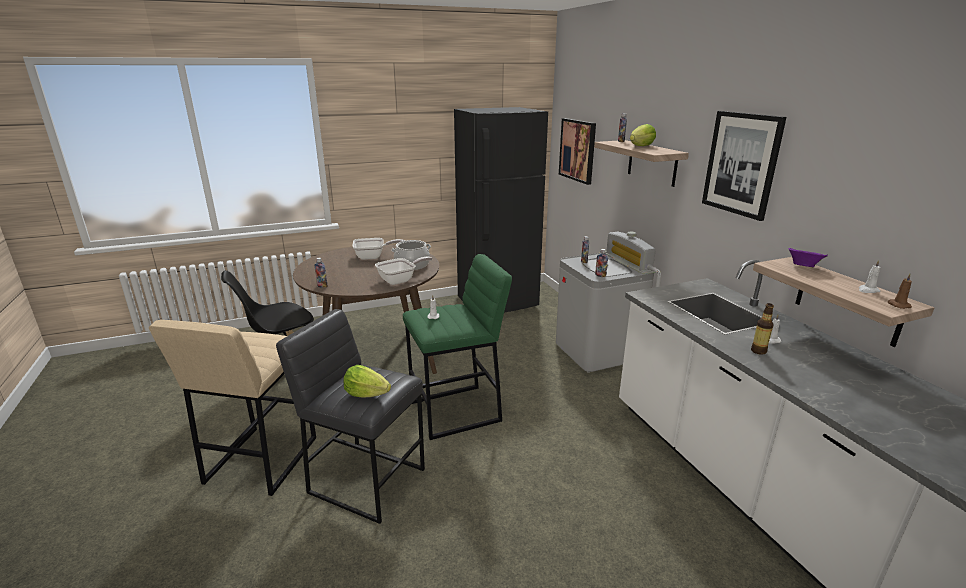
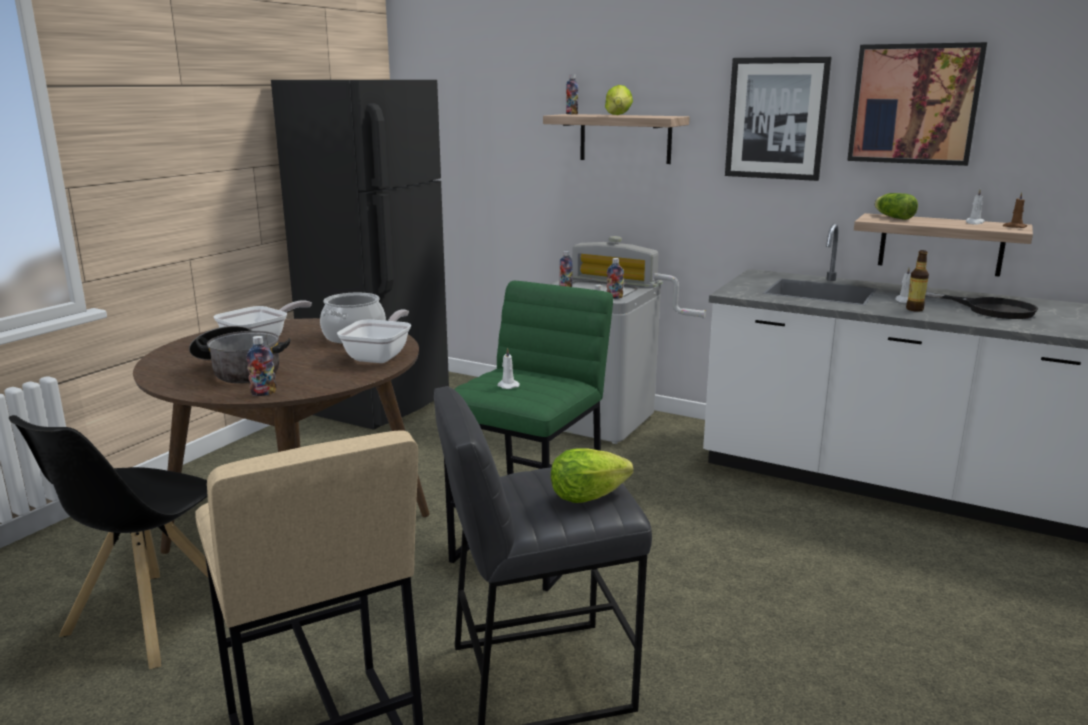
camera: 40 degrees left, 5 degrees down
(337, 271) = (239, 371): none -> cooking pot
(577, 150) = (464, 141): picture -> picture (914, 104)
(802, 266) = (892, 217): purple bowl -> lettuce
(834, 373) = (988, 309): none -> black frying pan

